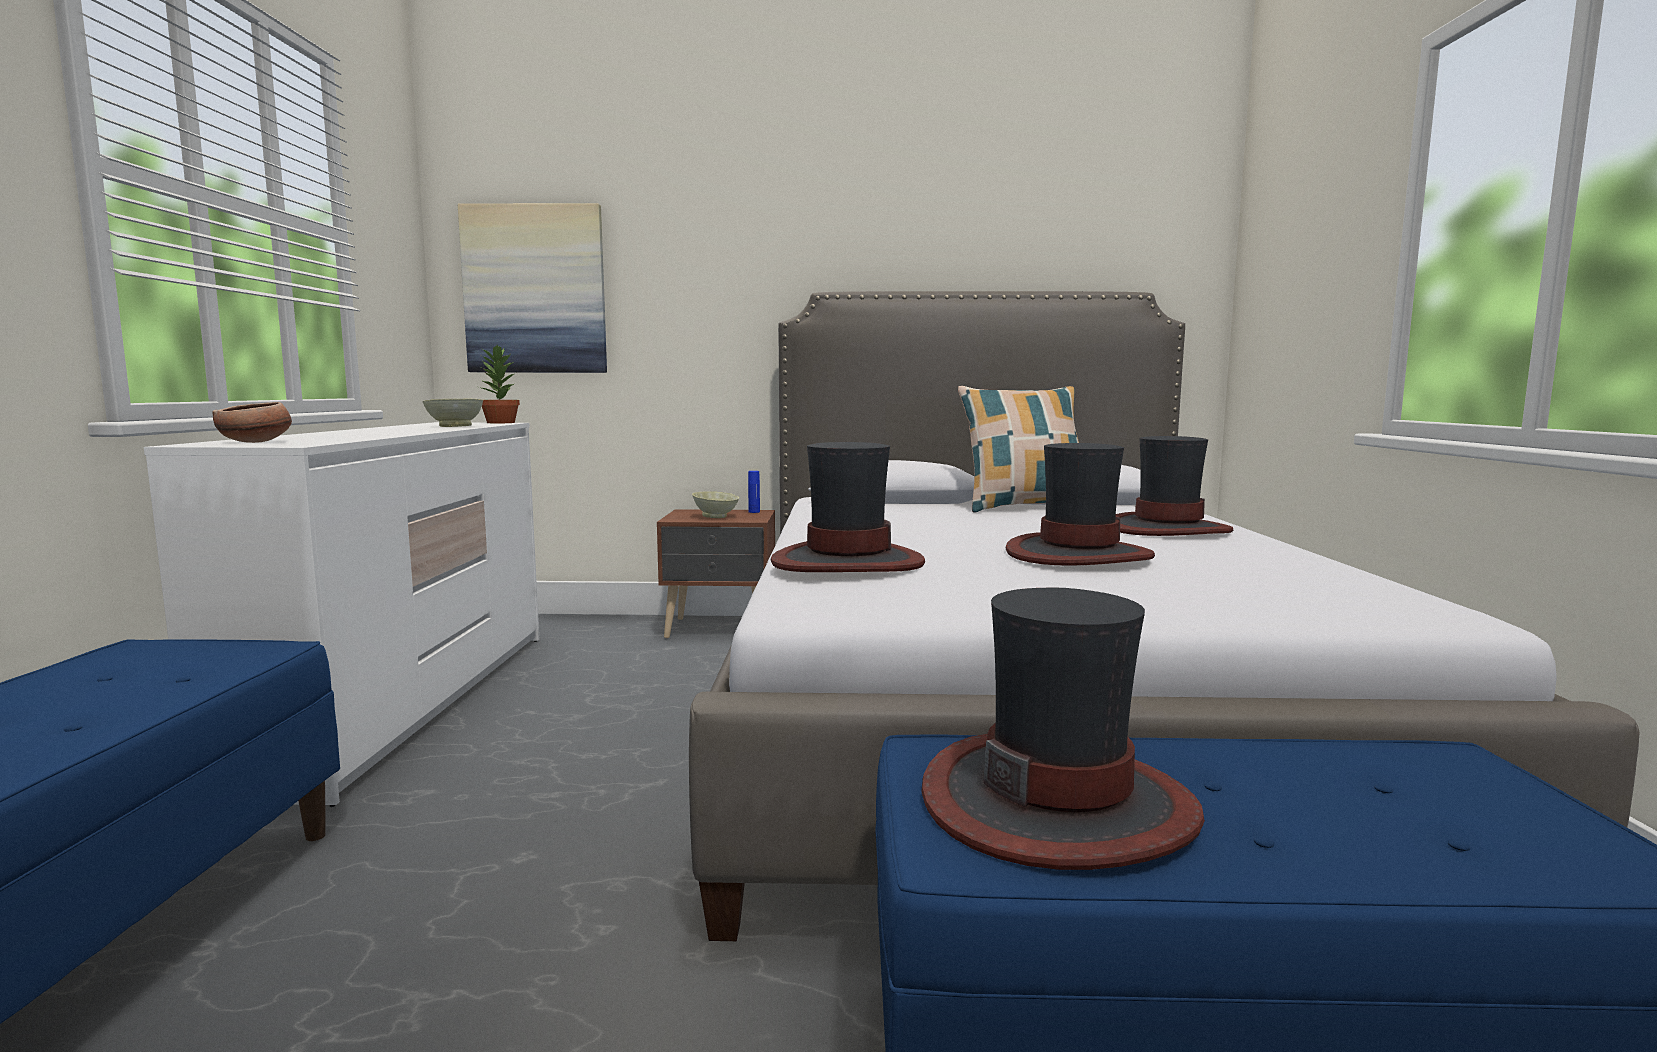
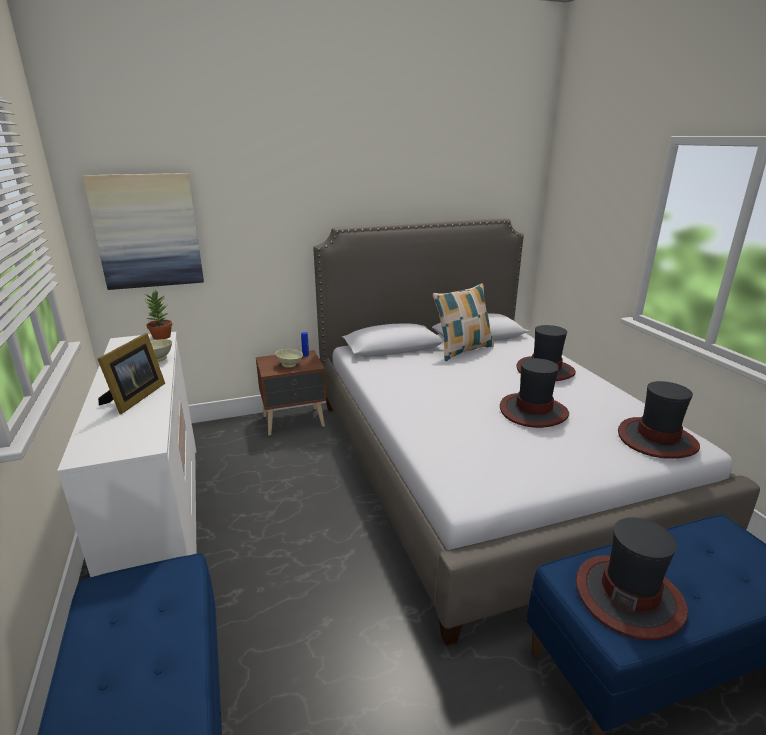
camera: 20 degrees left, 15 degrees up
(257, 442) = (112, 441): bowl -> none
(361, 434) = (134, 398): none -> picture frame
(846, 562) = (448, 445): hat -> hat (656, 439)

